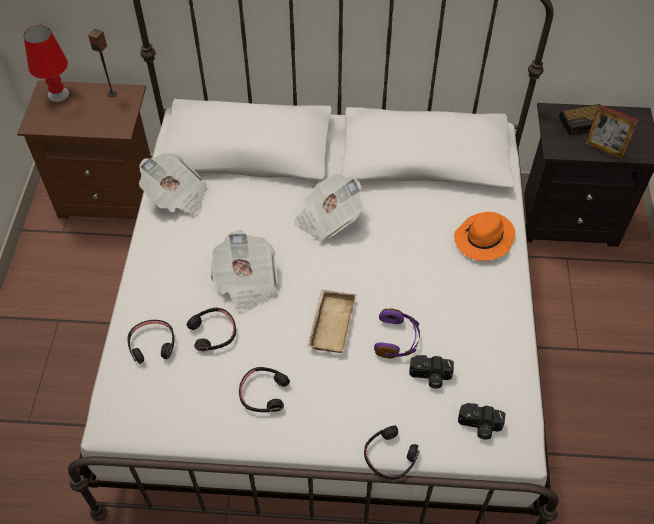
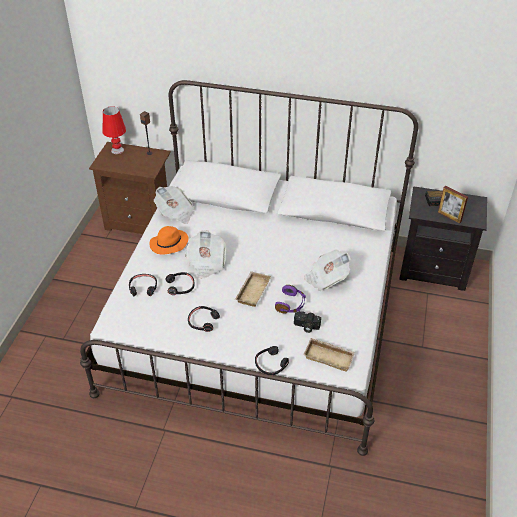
camera: 10 degrees right, 10 degrees down
(328, 219) = (264, 235): newspaper -> newspaper (326, 278)
(479, 426) = (329, 356): camera -> beige tray
(483, 239) = (359, 258): orange hat -> orange hat (168, 244)

